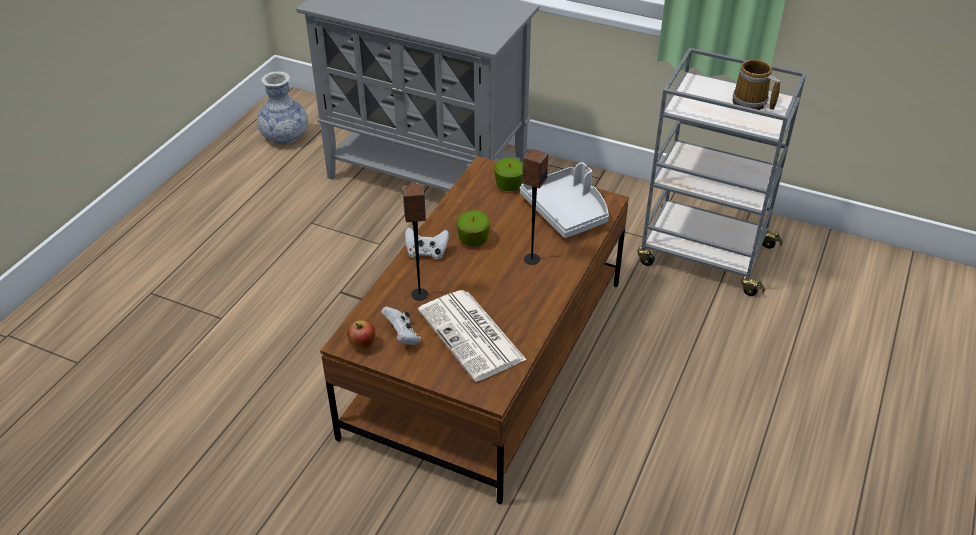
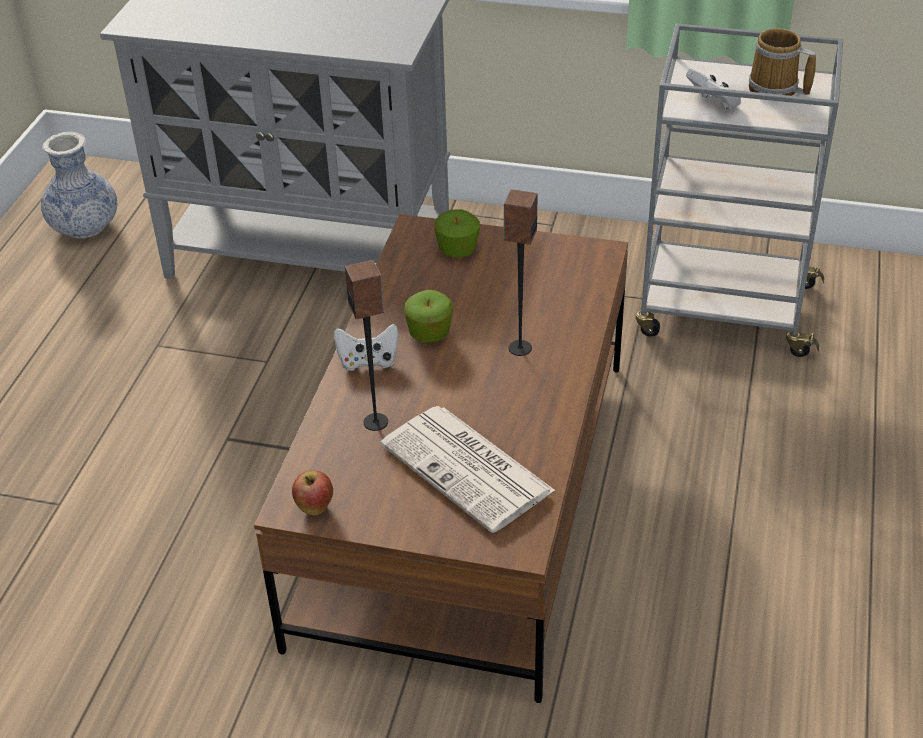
camera: 10 degrees left, 0 degrees up
(403, 336) = (369, 485): white game controller -> white game controller (713, 103)
(567, 211) = (549, 274): grey tray -> none

